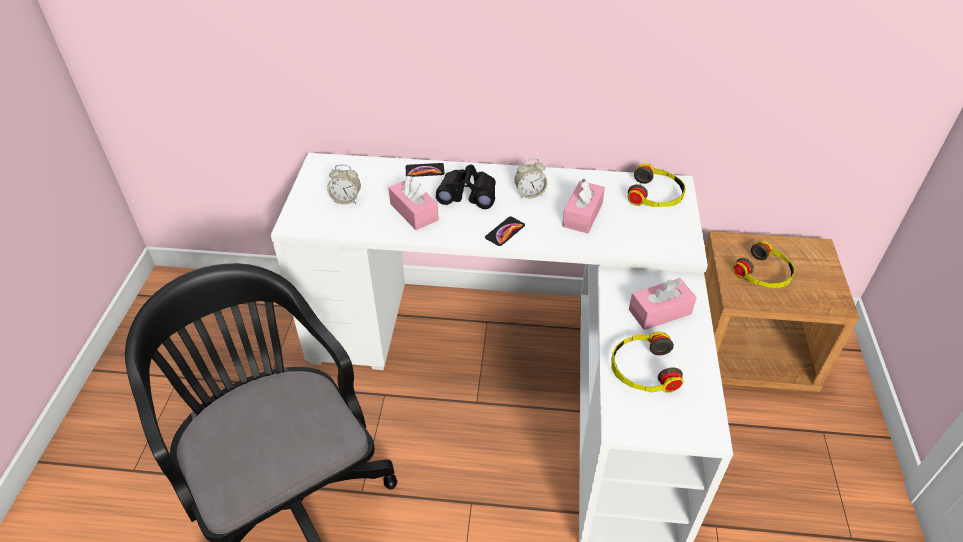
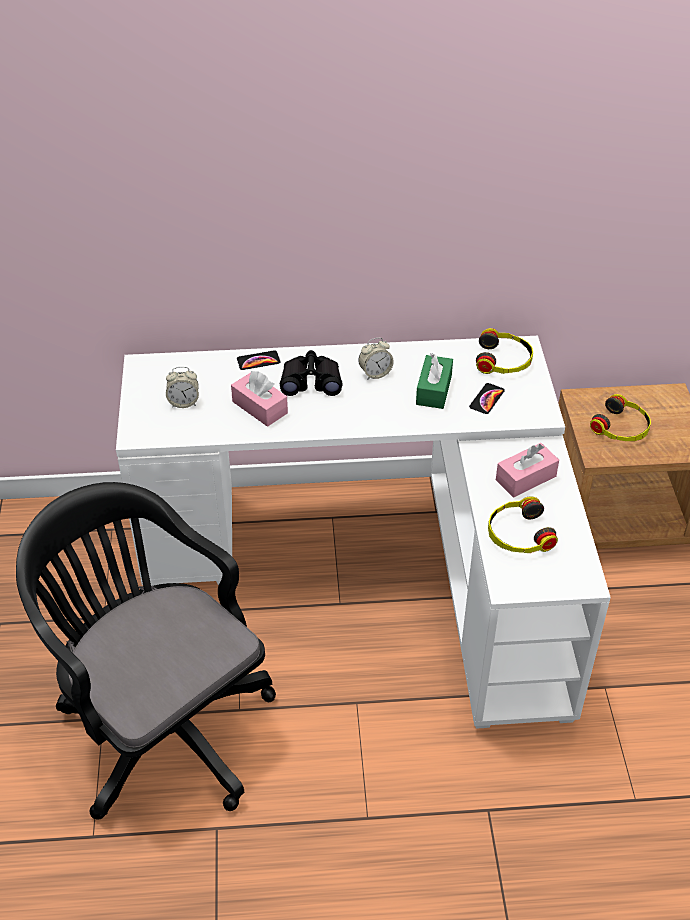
camera: 10 degrees left, 0 degrees up
(505, 232) = (359, 417): phone -> phone (487, 399)
(582, 215) = (434, 390): pink tissue box -> green tissue box

